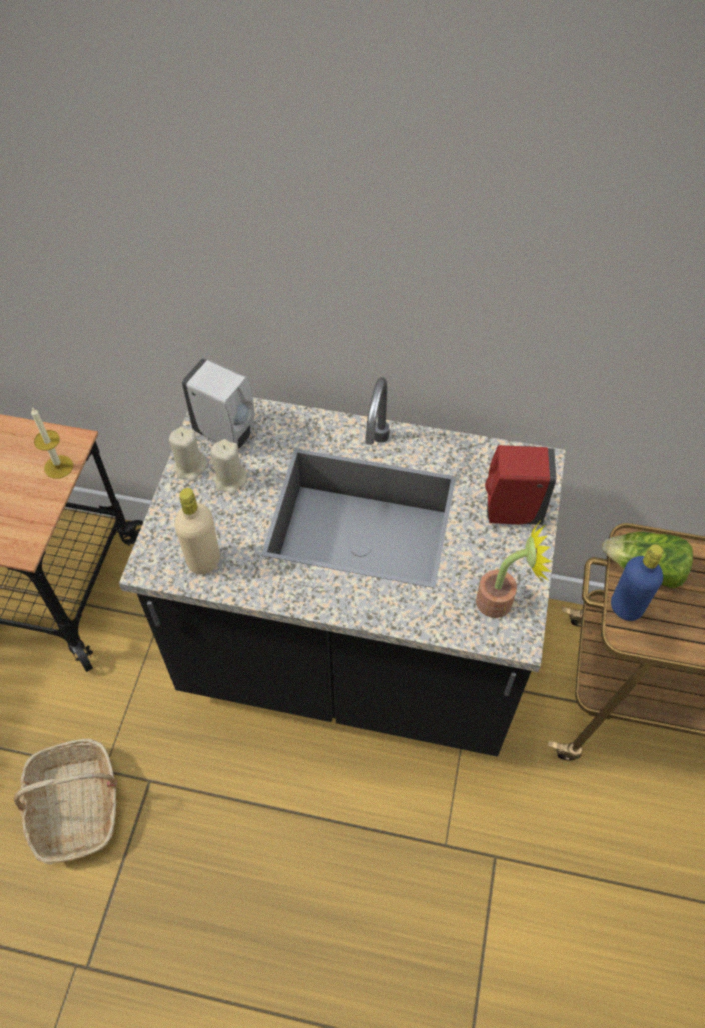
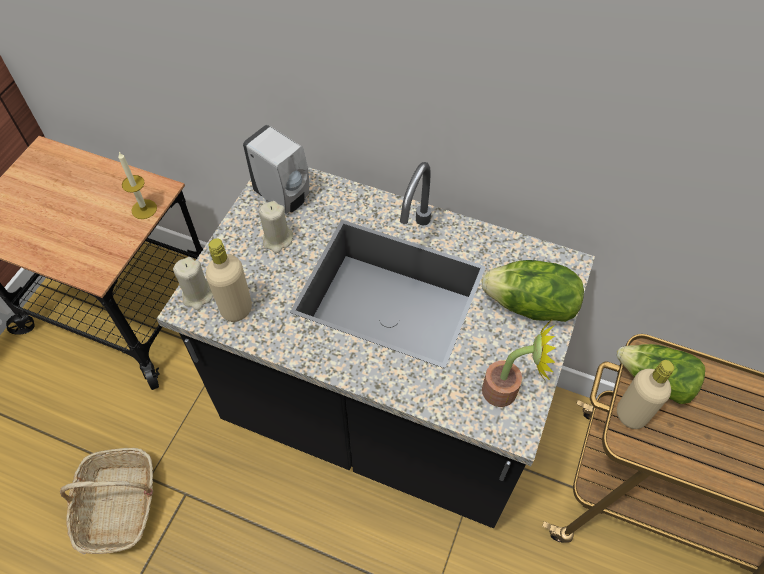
camera: 10 degrees right, 0 degrees up
(190, 467) = (244, 223): beige candle -> beige candle (198, 295)
(509, 511) = (530, 306): red soap dispenser -> lettuce
(626, 607) = (631, 415): blue bottle -> beige bottle

